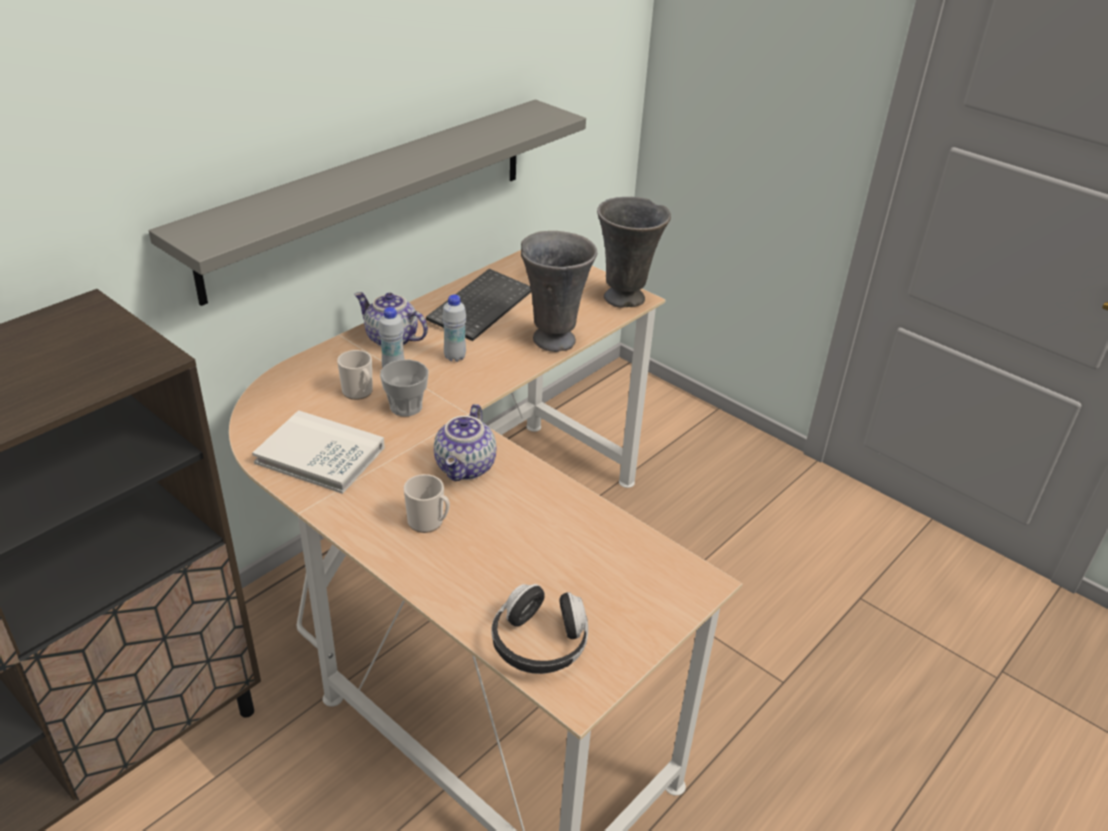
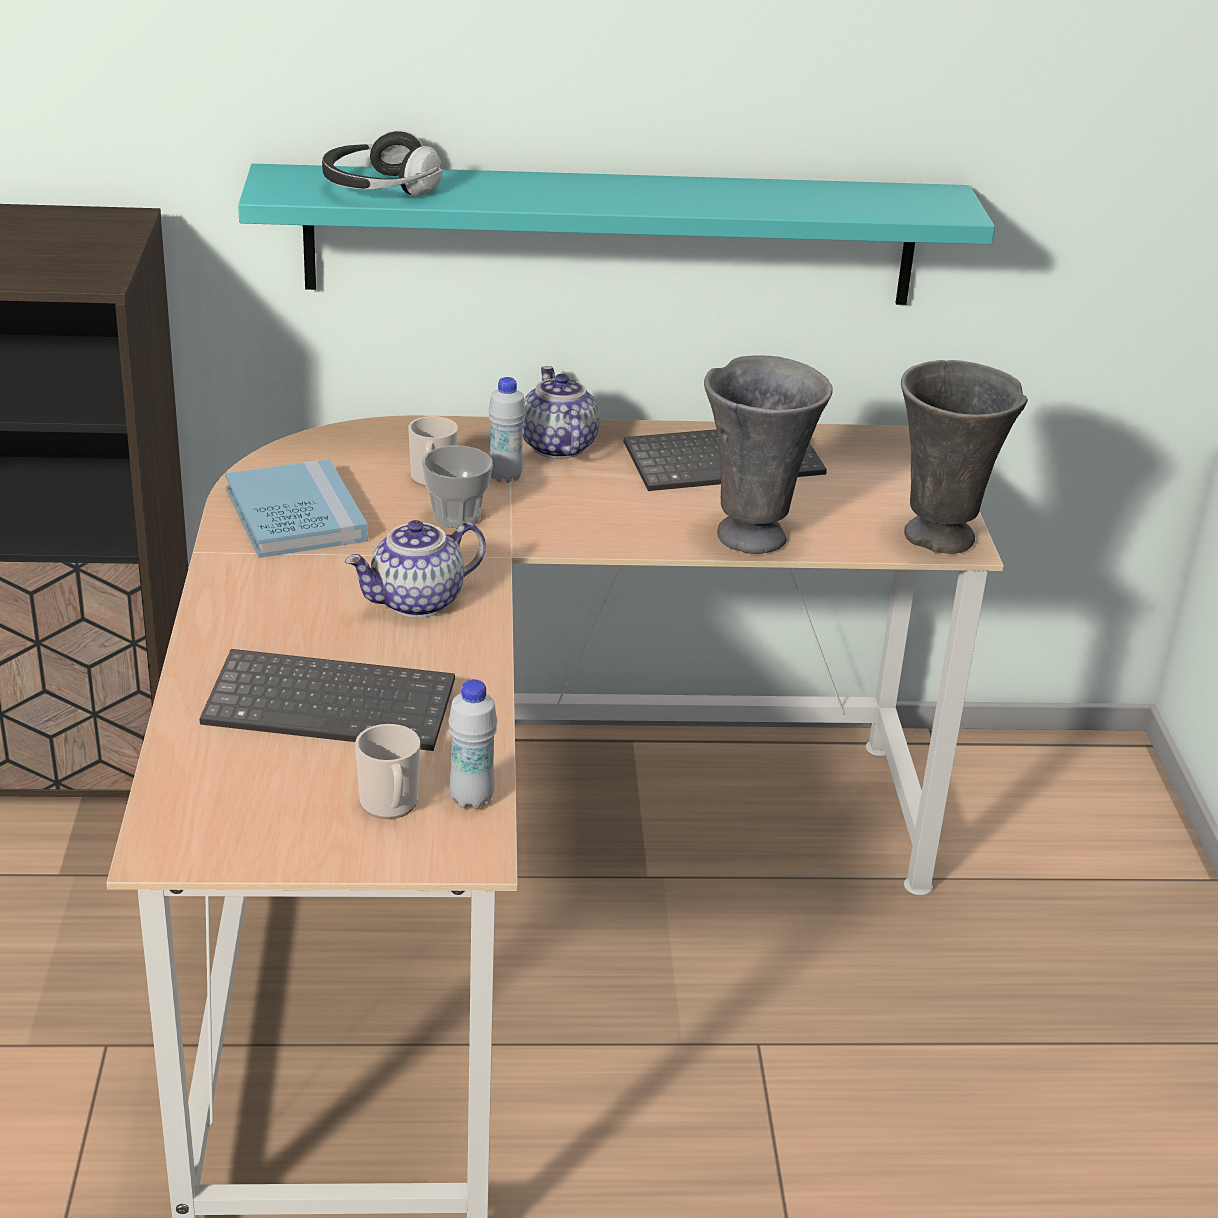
camera: 45 degrees right, 5 degrees down
(320, 455) = (295, 515): white book -> blue book
(373, 195) = (612, 235): grey shelf -> turquoise shelf
(429, 522) = (293, 627): mug -> mug (390, 806)
(455, 357) = (597, 497): white bottle -> white bottle (471, 799)
(520, 551) = (334, 704): none -> keyboard
(539, 644) = (206, 788): headphones -> headphones (379, 188)

